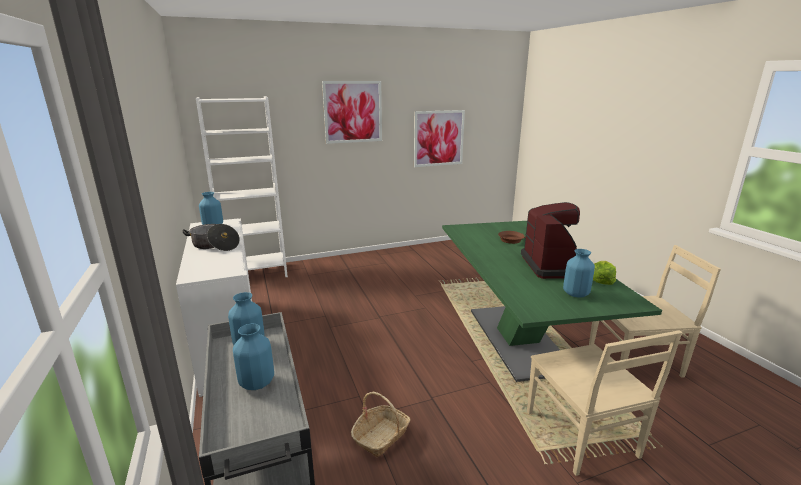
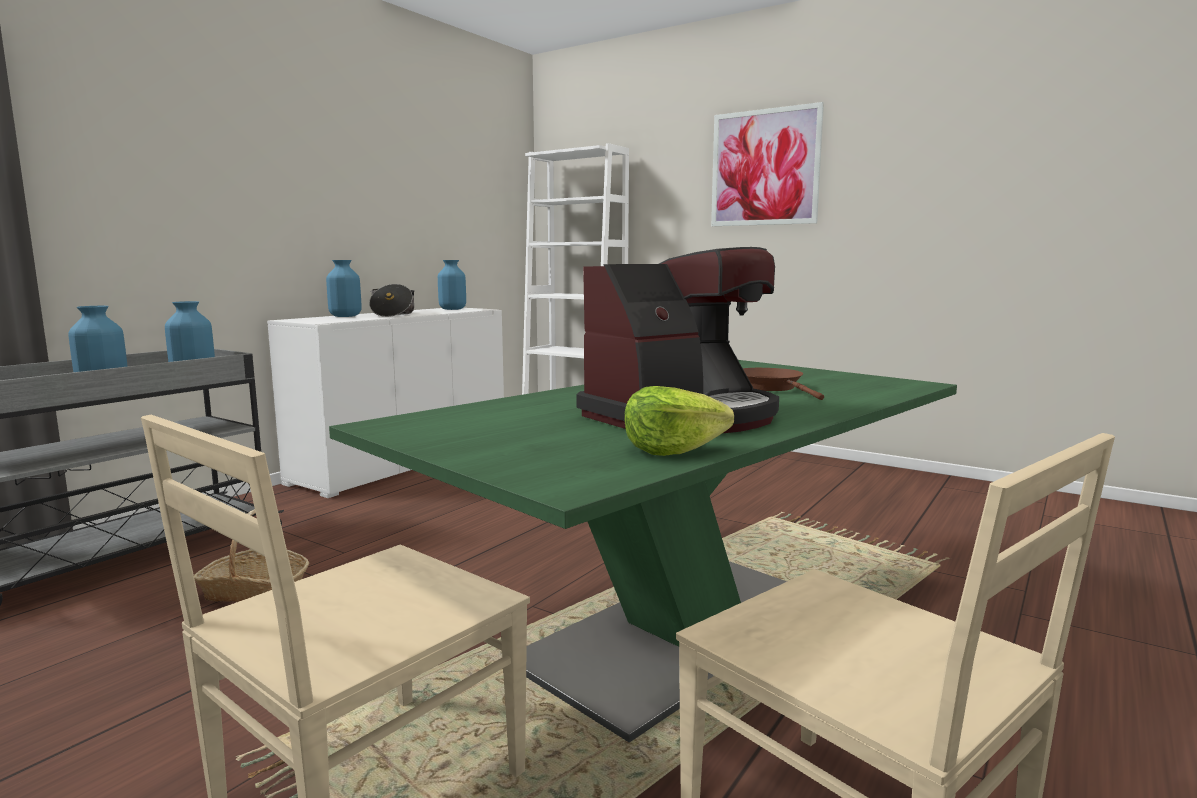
camera: 55 degrees right, 10 degrees down
(438, 138) = (959, 221): picture -> none
(575, 294) = (535, 439): blue vase -> blue vase (345, 316)

